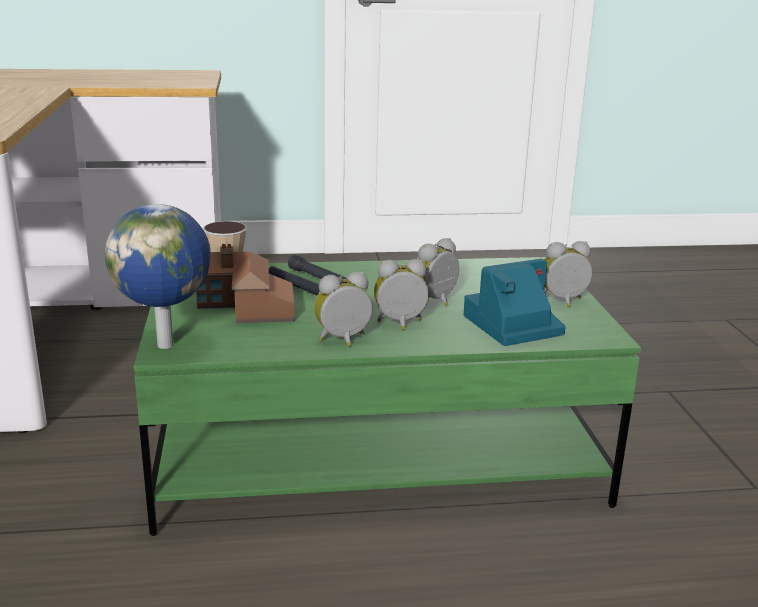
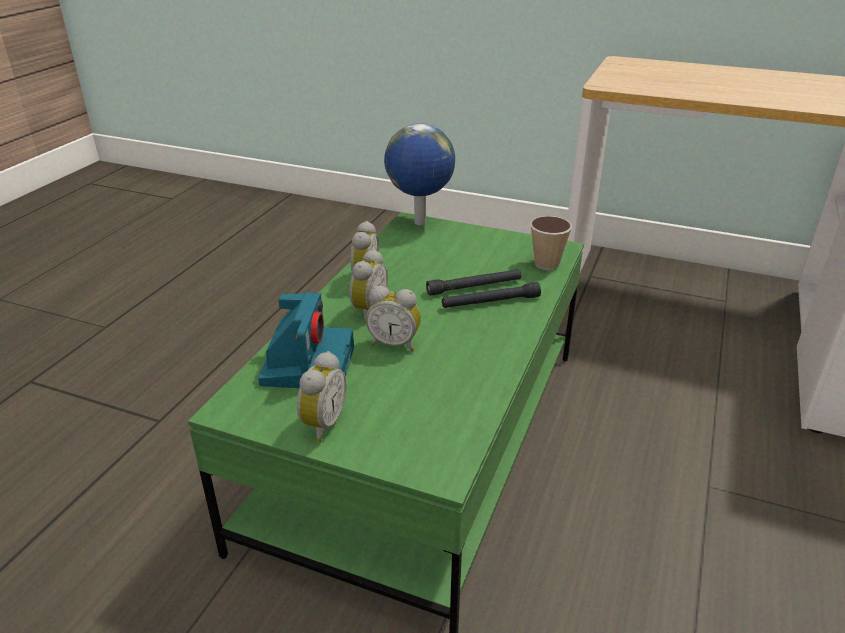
camera: 120 degrees right, 10 degrees up
(245, 308) = (459, 257): toy house -> none
(436, 302) = (394, 343): alarm clock -> alarm clock turned 120 degrees clockwise

